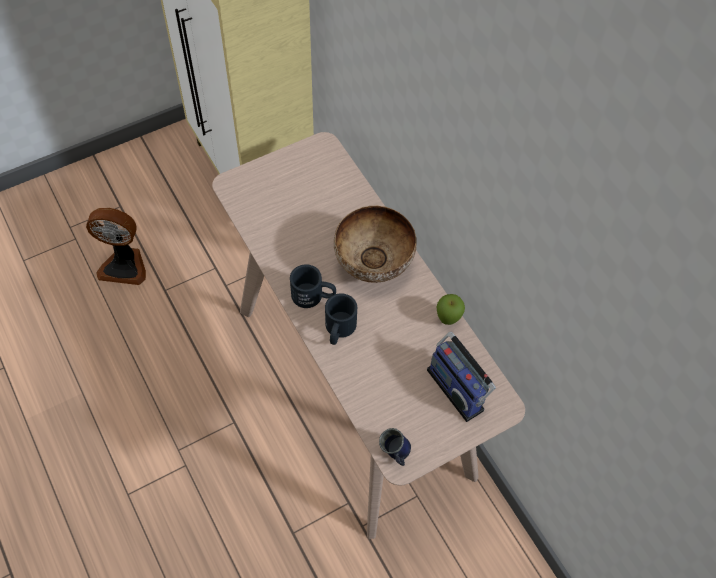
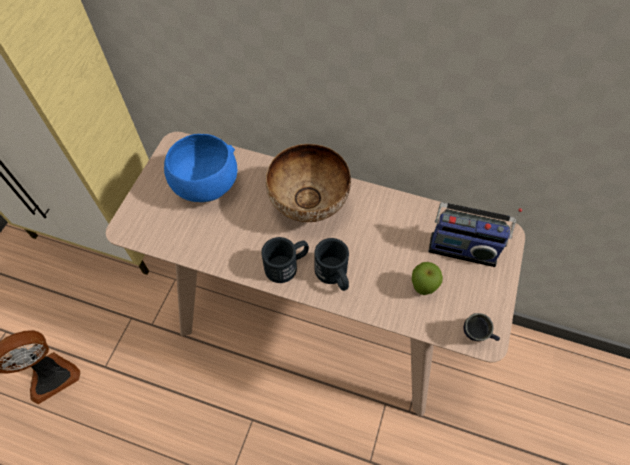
camera: 40 degrees left, 0 degrees up
(312, 193) = (205, 186): none -> blue bowl
(447, 320) = (402, 203): apple -> apple (422, 288)

